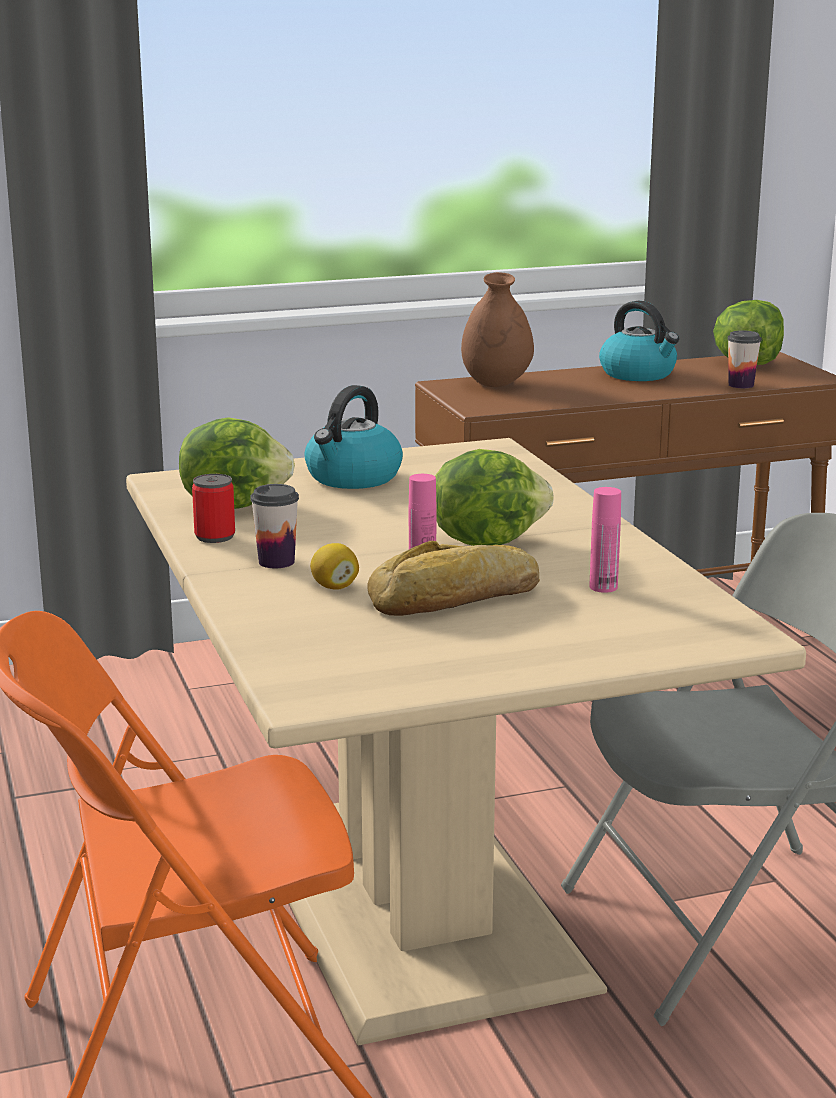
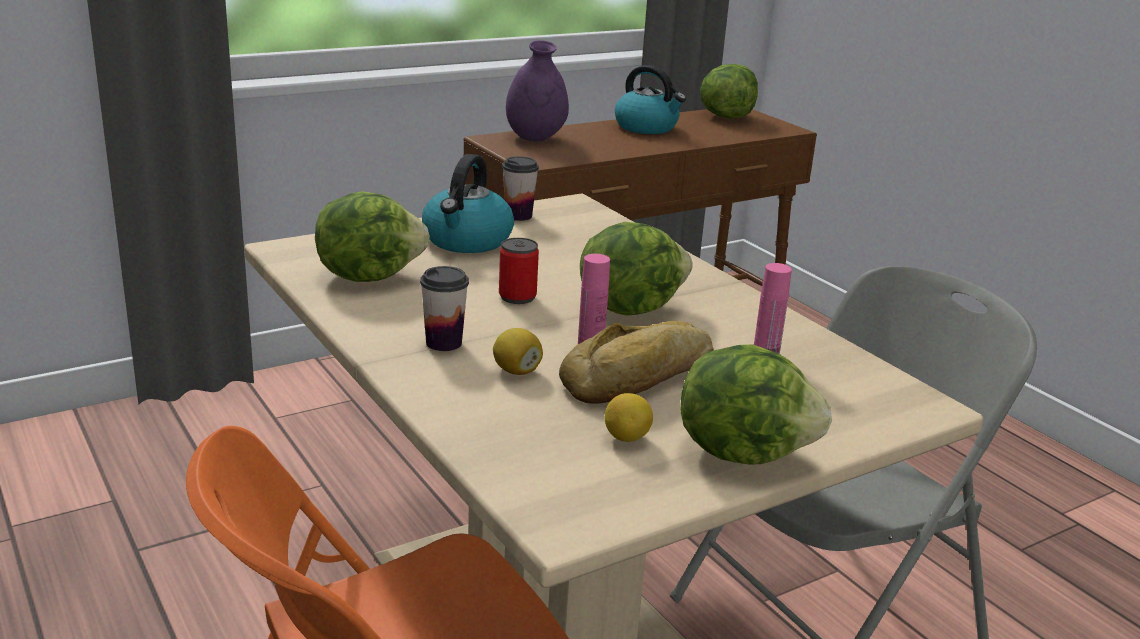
camera: 15 degrees left, 5 degrees up
(215, 536) = (367, 315): can -> can (517, 297)
(408, 643) = (626, 438): none -> lemon
(496, 384) = (535, 138): brown vase -> purple vase
(517, 659) = (743, 451): none -> lettuce
(741, 385) = (734, 137): cup -> cup (518, 216)

